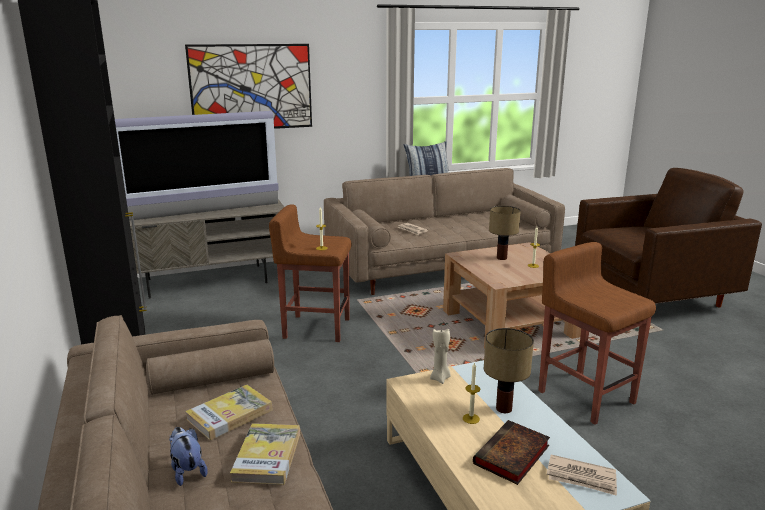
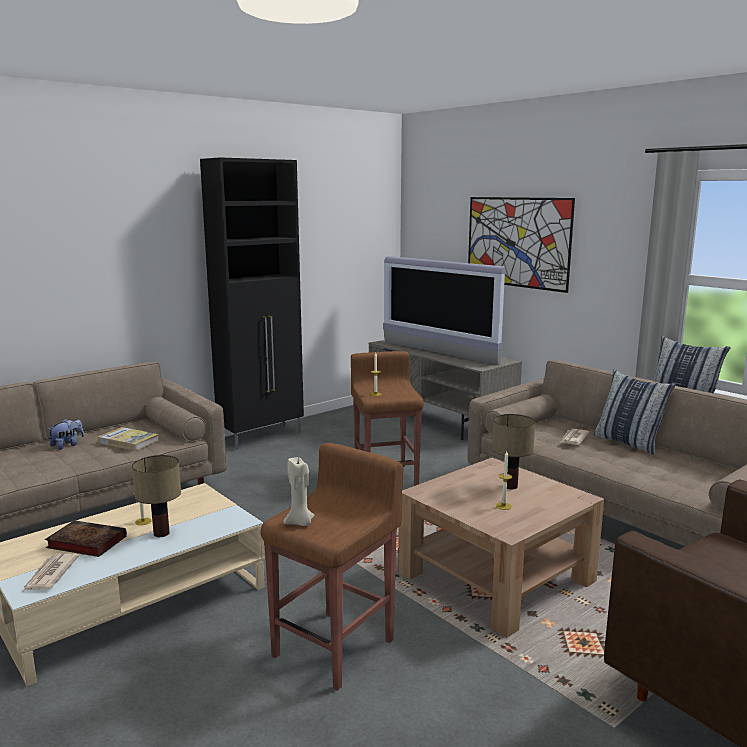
camera: 70 degrees right, 5 degrees down
(267, 456) = (78, 459): book -> none
(428, 221) = (628, 442): none -> pillow
(440, 378) = (210, 502): beige candle -> beige candle (300, 523)

